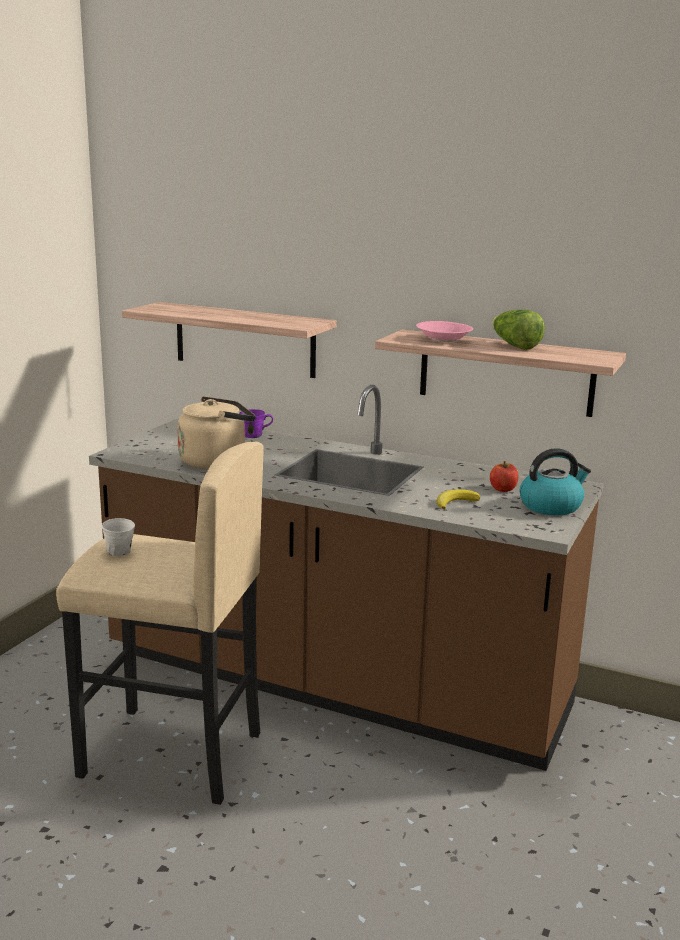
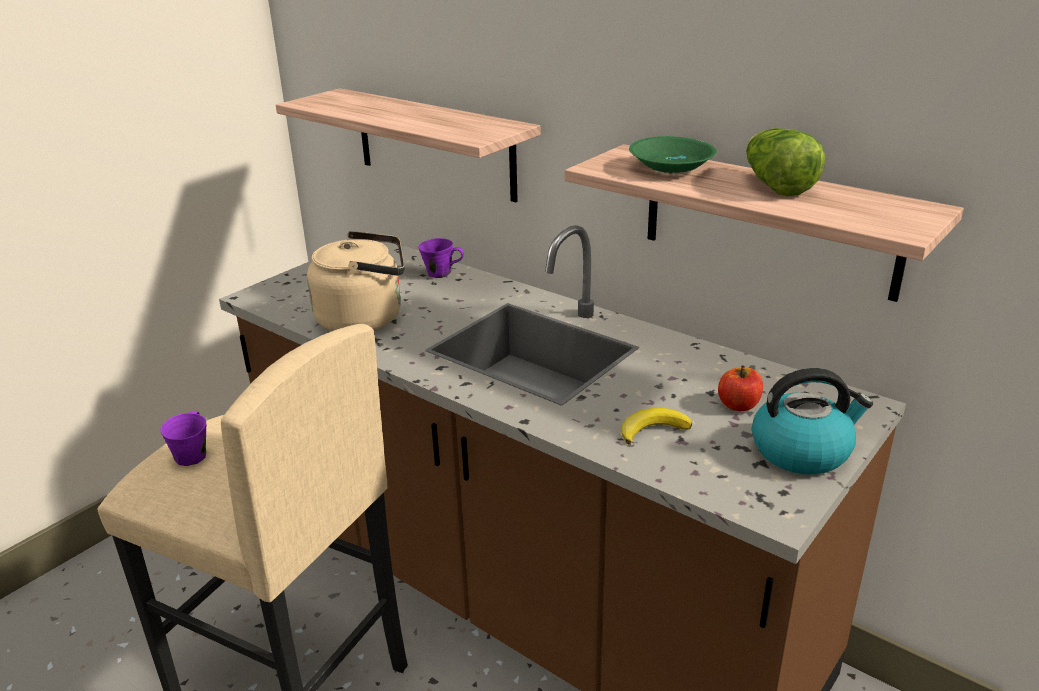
camera: 15 degrees right, 10 degrees up
(119, 551) = (192, 455): white mug -> purple mug
(445, 339) = (673, 168): pink bowl -> green bowl

